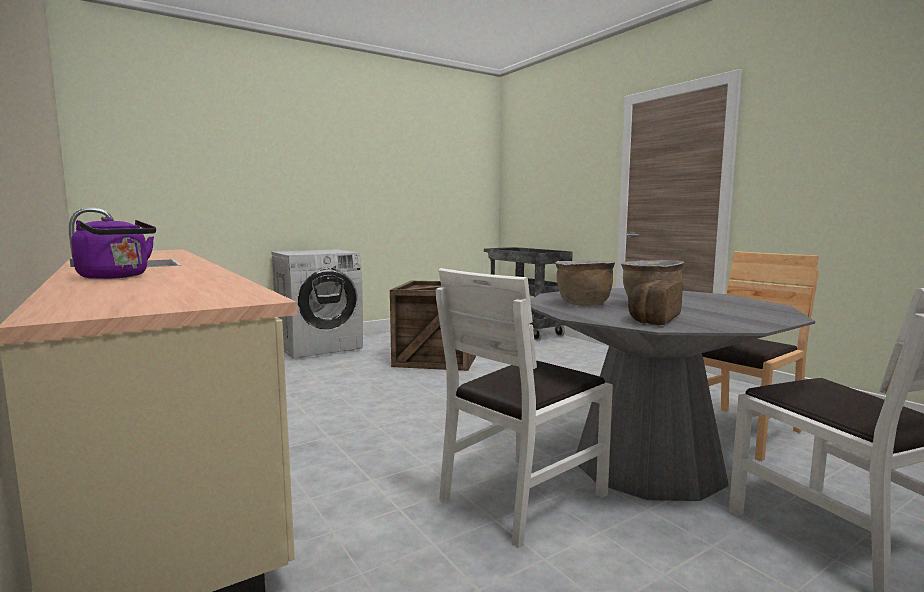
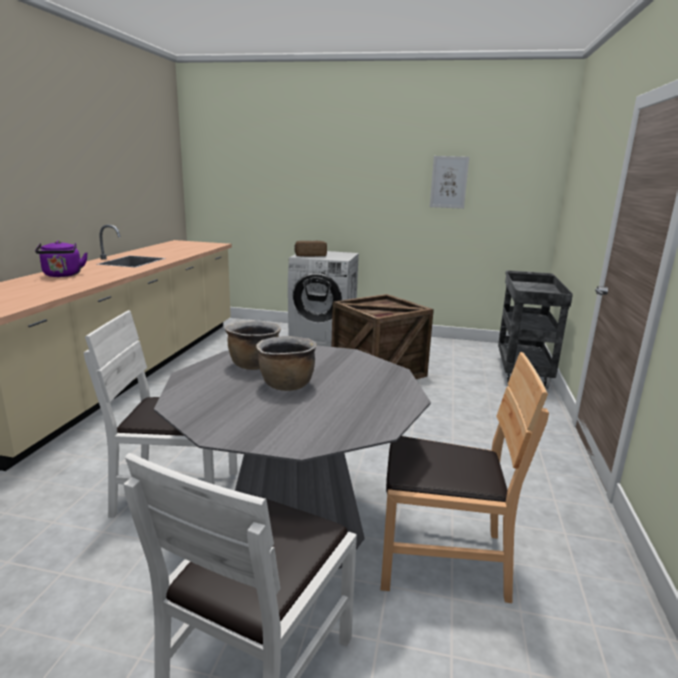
camera: 45 degrees right, 10 degrees up
(415, 172) = (449, 182): none -> picture
(652, 318) = (214, 396): bread -> bread (310, 255)

